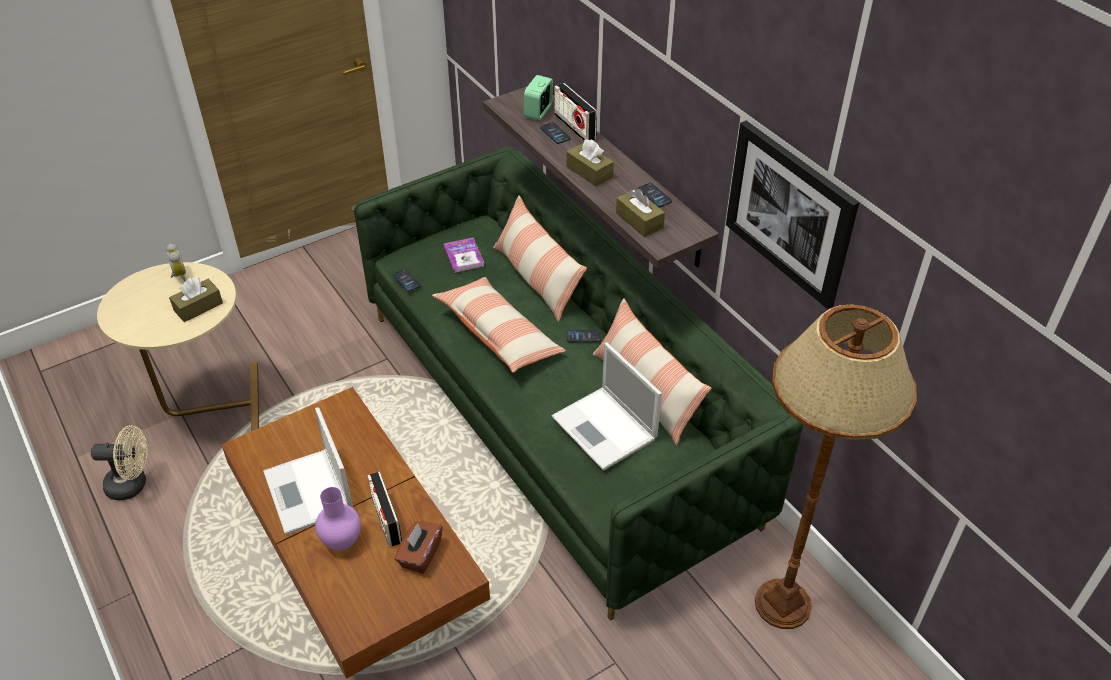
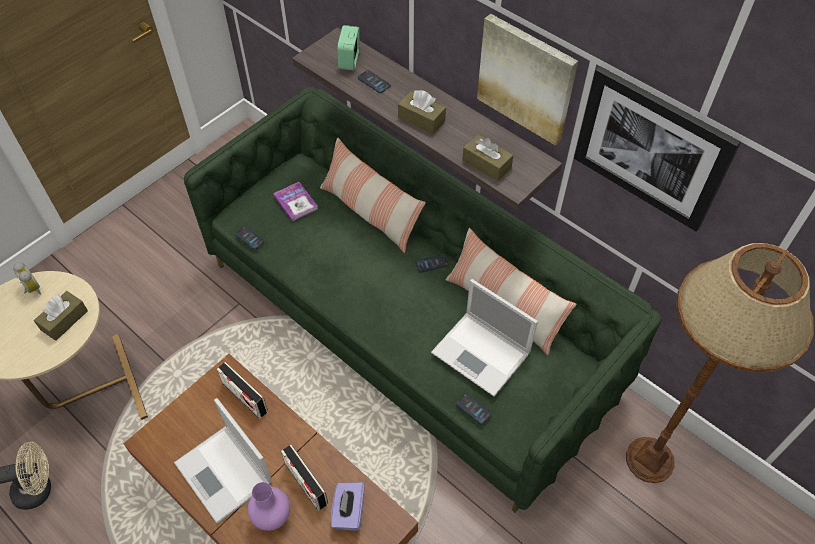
camera: 15 degrees left, 10 degrees up
(420, 555) = (348, 512): brown tissue box -> purple tissue box
(498, 334) = (354, 277): pillow -> none
(574, 127) = (389, 71): radio -> radio (245, 397)
(654, 195) = (490, 133): phone -> phone (473, 408)
(689, 136) = (526, 78): none -> picture

